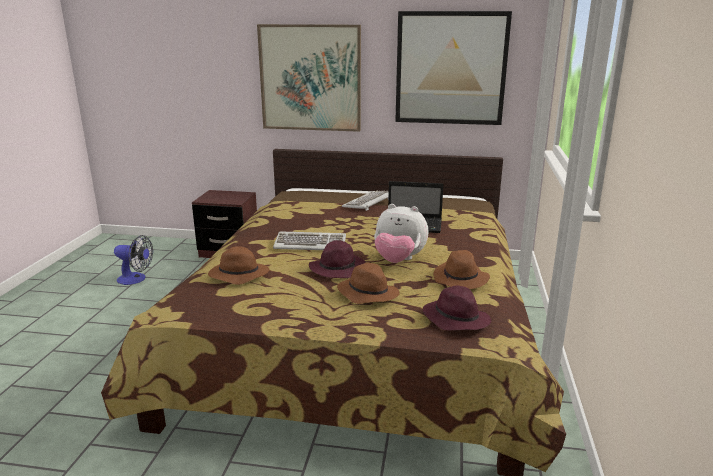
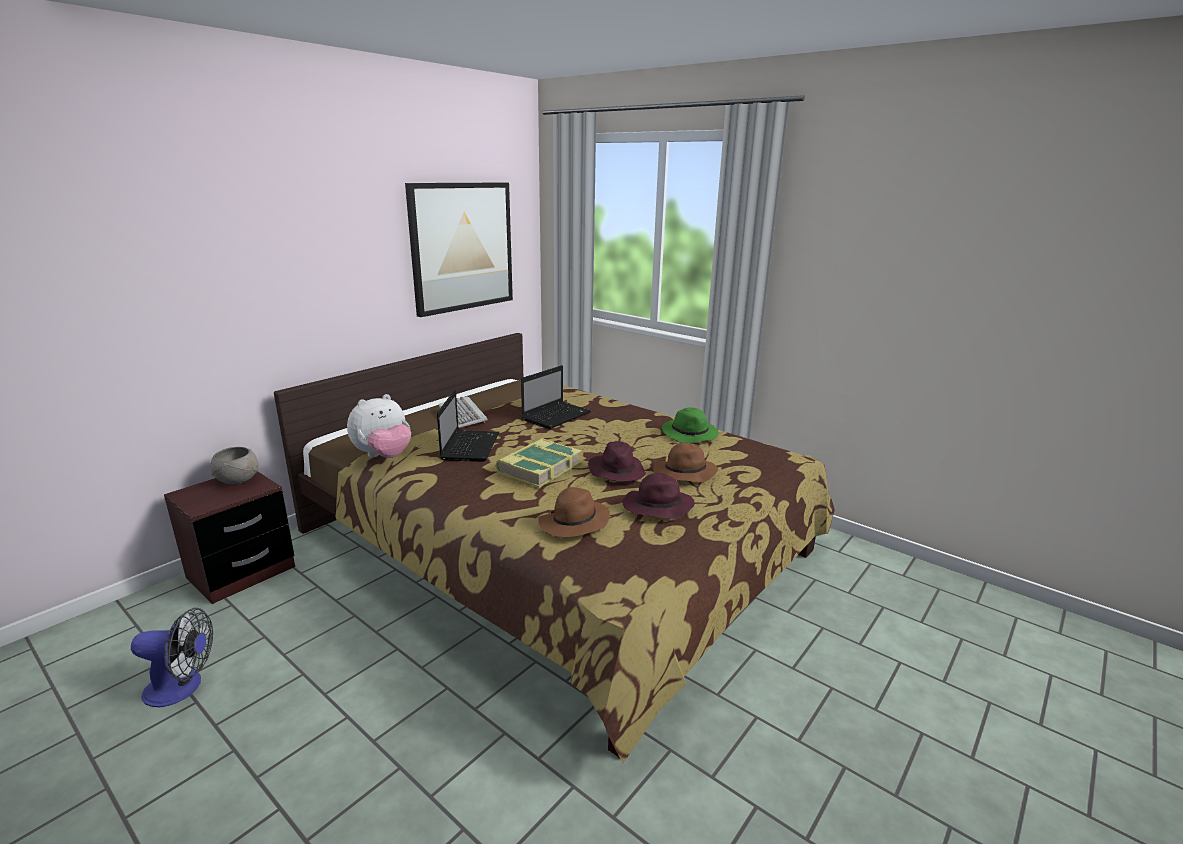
camera: 60 degrees left, 0 degrees up
(136, 279) = (182, 687): fan -> fan turned 45 degrees clockwise
(237, 195) = (237, 480): none -> grey bowl
(310, 78) = (307, 279): picture -> none
(310, 244) = (538, 468): keyboard -> book
(320, 218) = (470, 446): none -> laptop
(399, 260) = (629, 444): plush toy -> plush toy (383, 456)
(455, 319) = (755, 457): purple hat -> purple hat (656, 507)
(461, 279) = (690, 434): brown hat -> green hat

